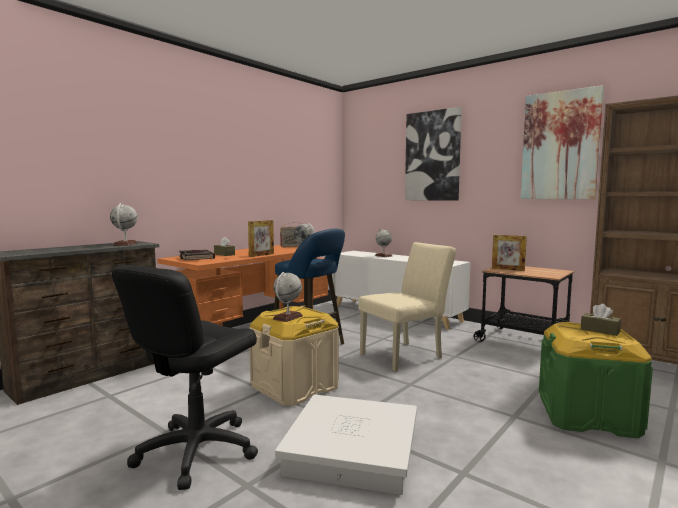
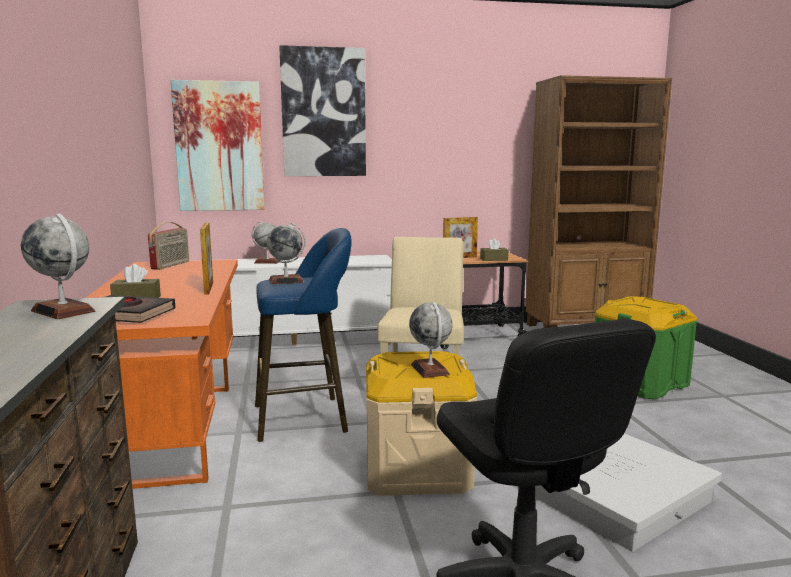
camera: 50 degrees left, 5 degrees up
(560, 146) = (482, 112): picture -> picture (219, 147)
(600, 330) = (644, 302): brown tissue box -> brown tissue box (494, 259)

